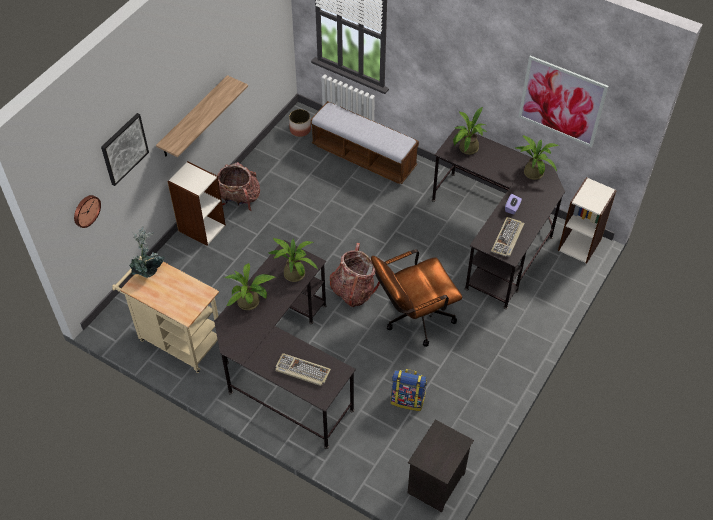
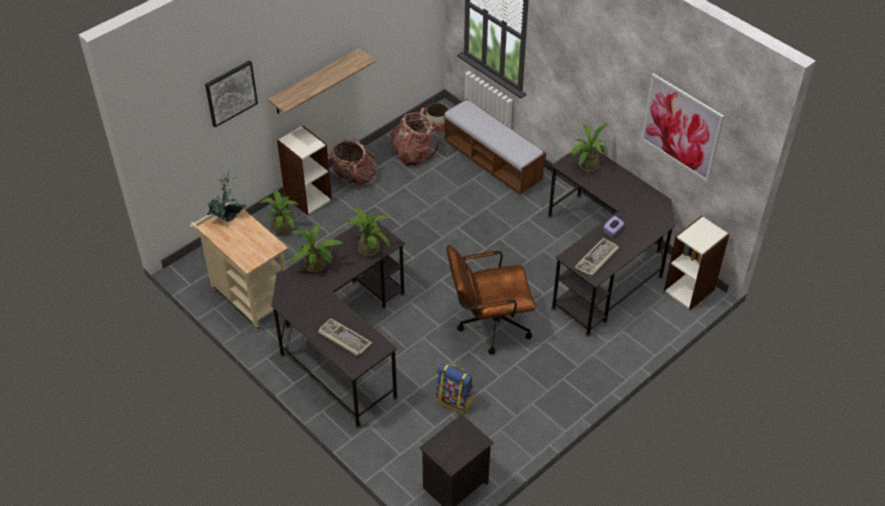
camera: 15 degrees right, 5 degrees down
(86, 210) = (180, 144): wall clock -> none
(354, 291) = (437, 286): backpack -> backpack (413, 154)
(532, 171) = (647, 200): potted plant -> potted plant (282, 226)

